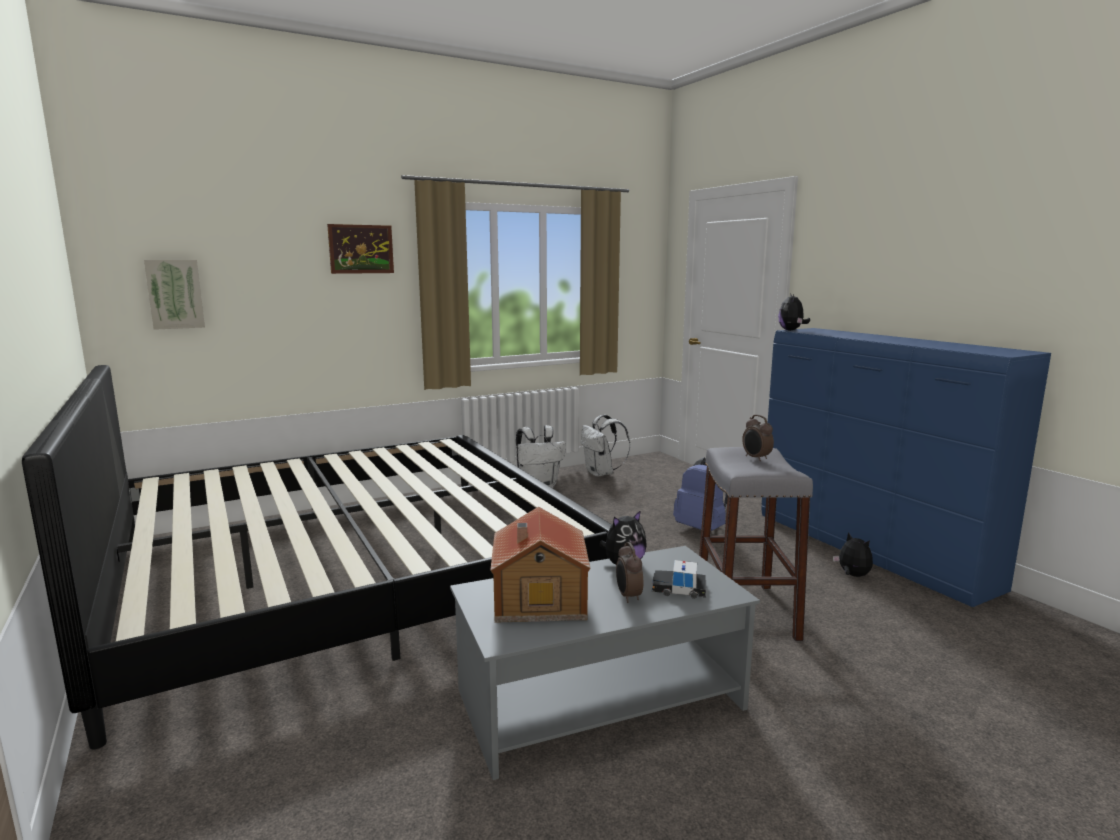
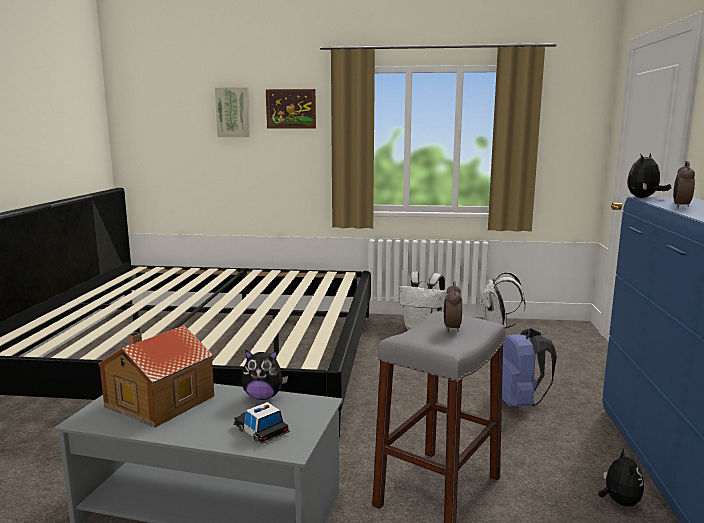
camera: 35 degrees right, 0 degrees up
(175, 294) = (164, 142): picture -> picture (233, 112)
(628, 596) = (214, 422): alarm clock -> alarm clock (680, 206)

